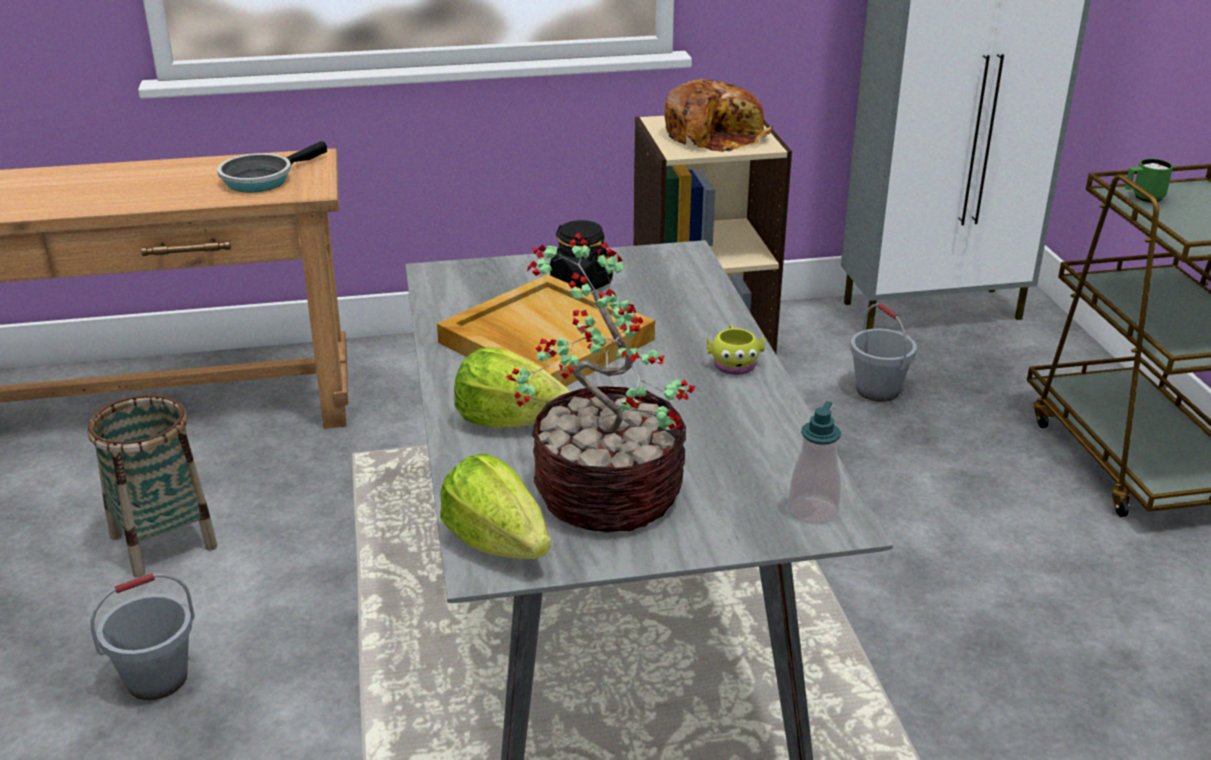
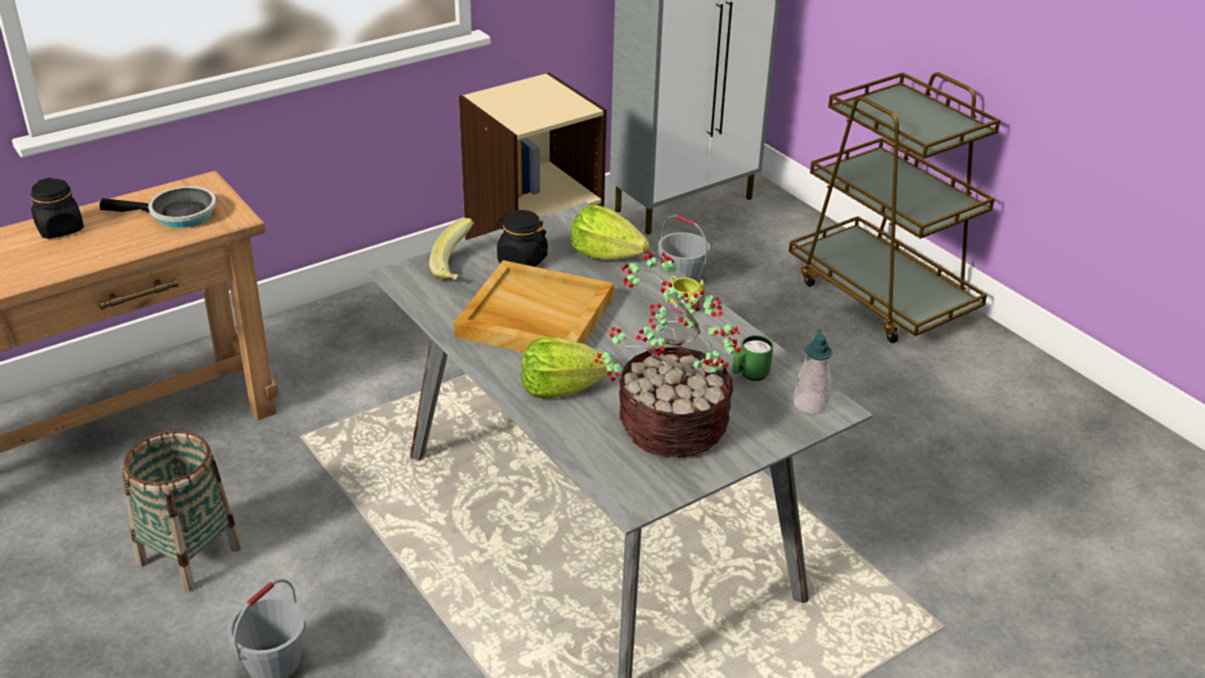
camera: 25 degrees left, 5 degrees up
(147, 173) = (60, 229): none -> black jar
(261, 179) = (177, 215): frying pan -> frying pan turned 105 degrees counterclockwise
(497, 542) = (627, 483): lettuce -> lettuce (606, 255)
(502, 277) = (457, 268): none -> banana
(715, 134) = (536, 103): bread -> none
(1143, 198) = (870, 108): green mug -> green mug (749, 375)

